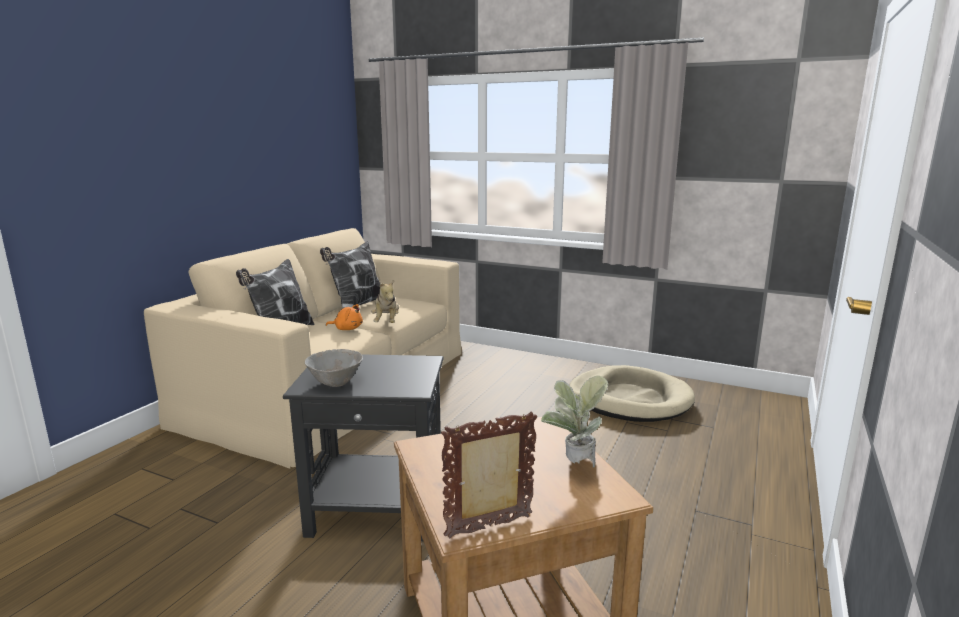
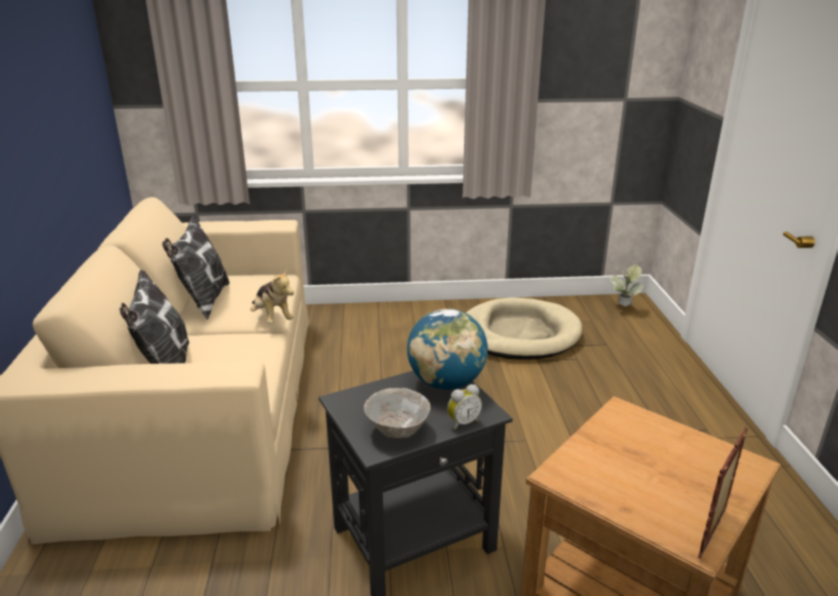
camera: 30 degrees left, 10 degrees up
(347, 329) = (236, 339): orange plush toy -> none
(387, 390) = (462, 423): none -> alarm clock
(416, 366) = (446, 382): none -> globe
(573, 465) = (691, 446): potted plant -> potted plant (622, 308)

